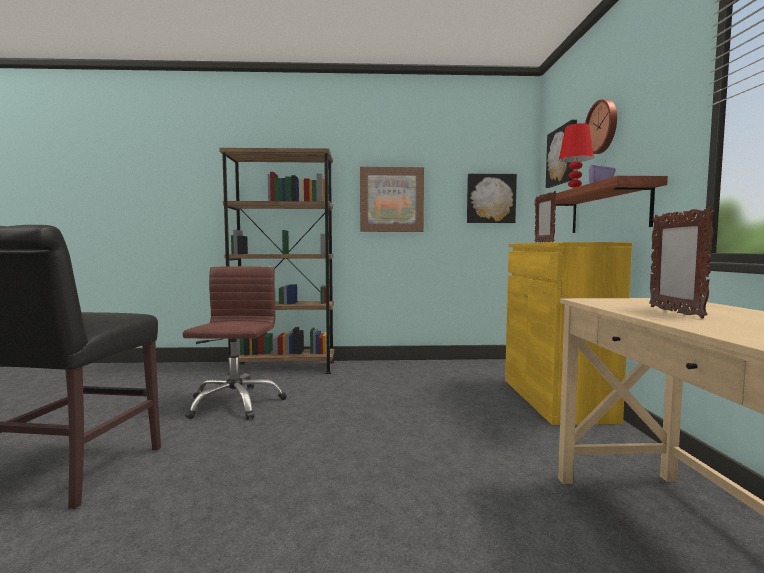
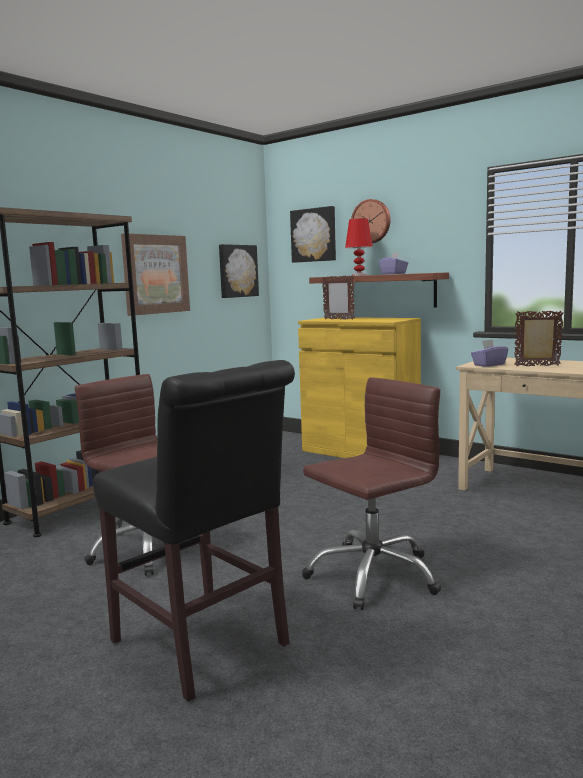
camera: 50 degrees left, 5 degrees up
(249, 503) = (372, 575): none -> brown office chair
(609, 302) = (489, 365): none -> purple tissue box
(675, 312) = (537, 366): picture frame -> picture frame turned 150 degrees clockwise

